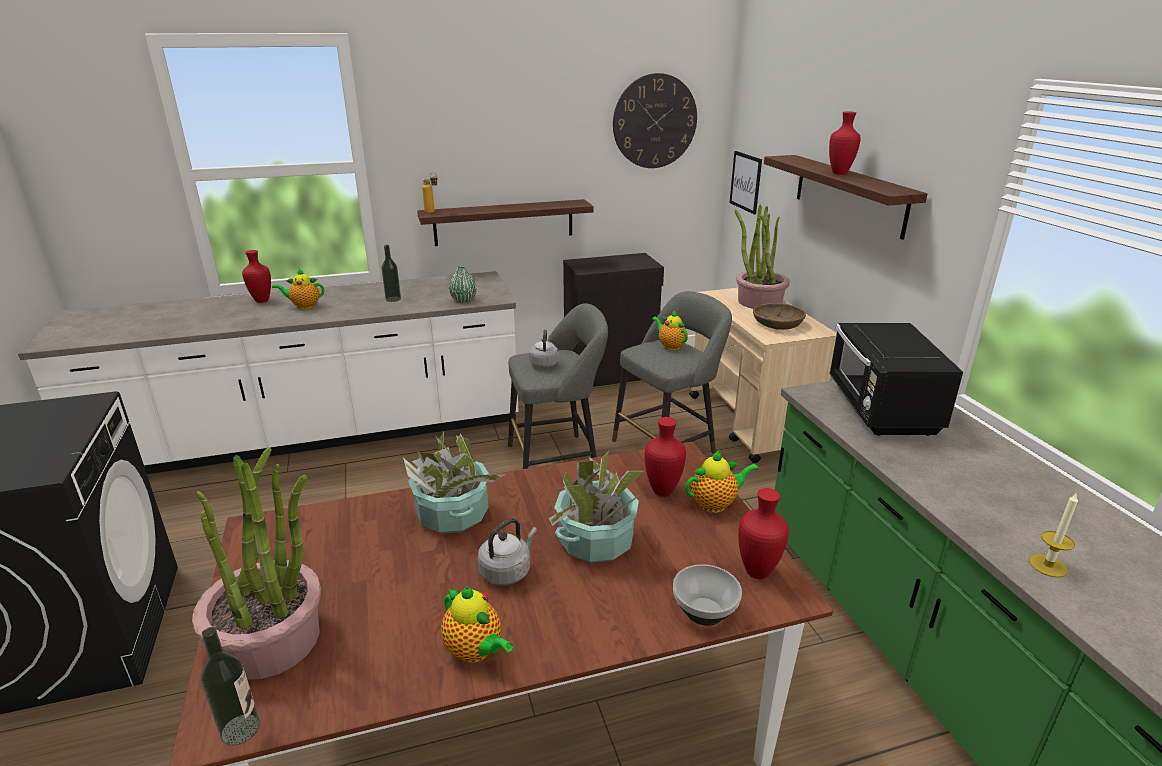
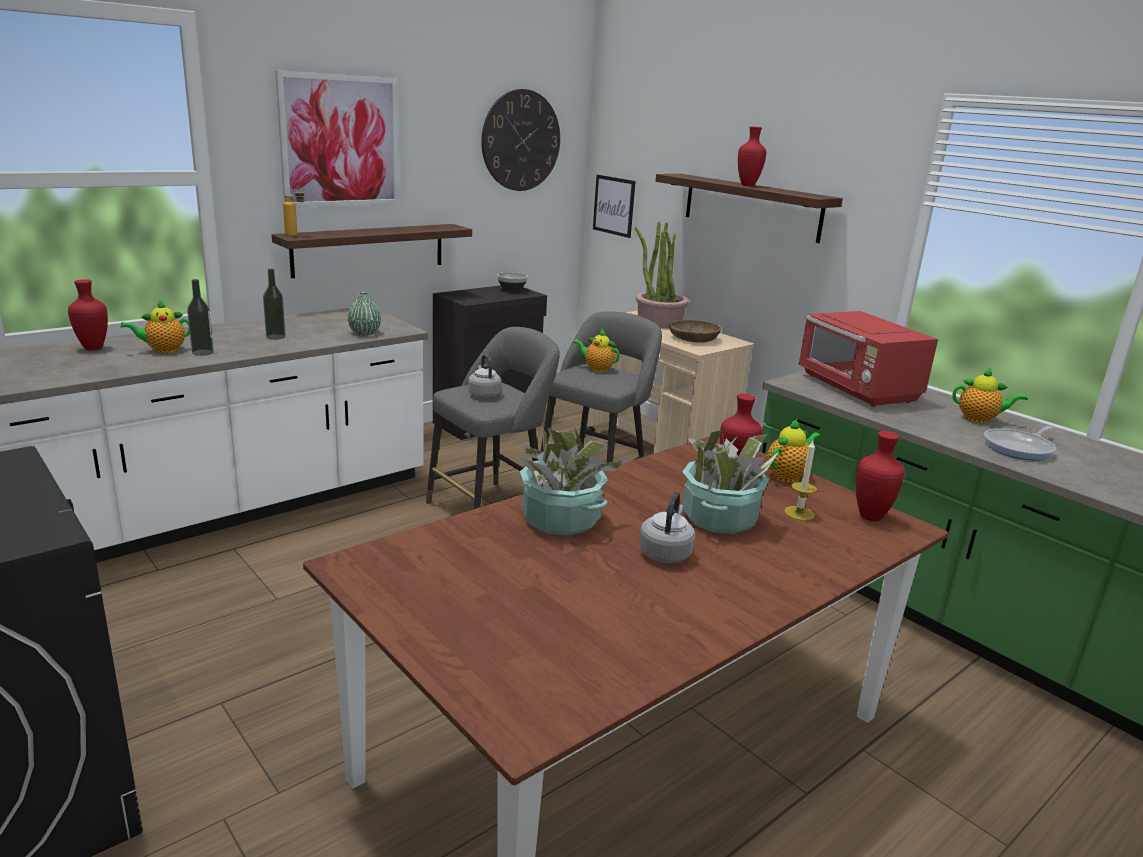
camera: 25 degrees left, 5 degrees down
(240, 729) = (550, 725): bottle -> bottle (203, 352)
(271, 640) = (493, 651): potted plant -> none
(475, 651) = (706, 616): teapot -> teapot (979, 420)
(476, 131) = (341, 141): none -> picture
(705, 612) = (861, 550): bowl -> bowl (512, 290)
(881, 410) = (857, 389): black microwave -> red microwave
(1014, 519) = (1020, 448): none -> frying pan
(1048, 565) = (1068, 472): candle -> candle (799, 513)

